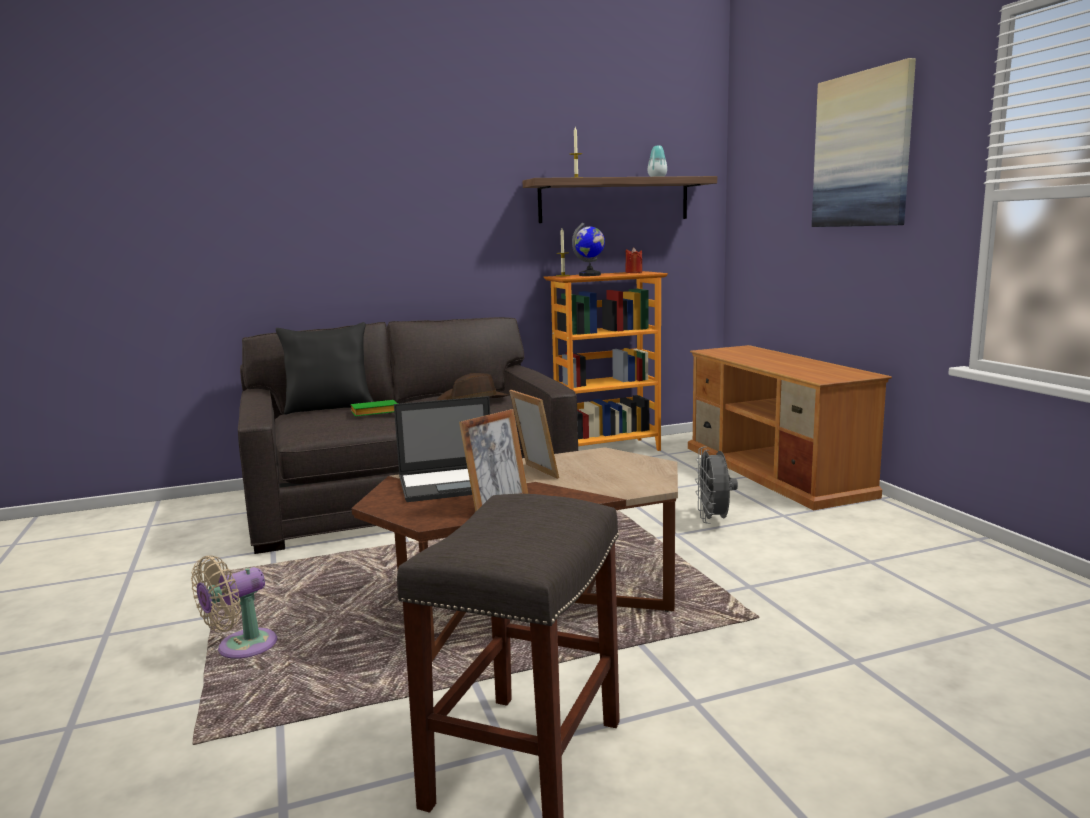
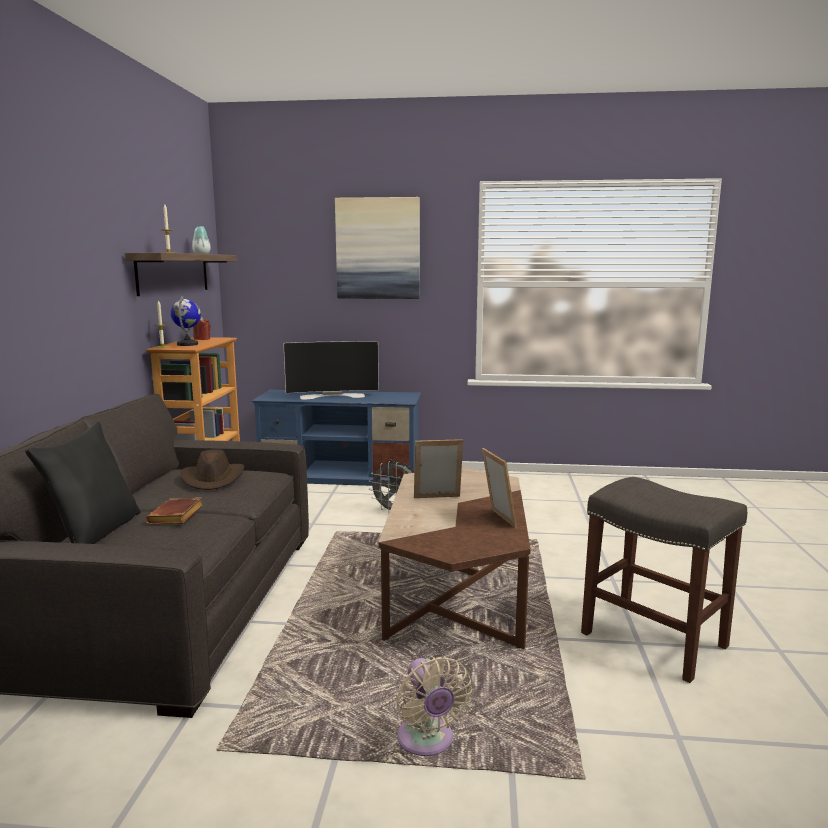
camera: 65 degrees left, 0 degrees up
(374, 413) = (176, 517): green book -> brown book
(453, 484) = (433, 524): laptop -> none
(775, 360) = (333, 395): none -> television
(776, 471) = (342, 475): brown tv stand -> blue tv stand

